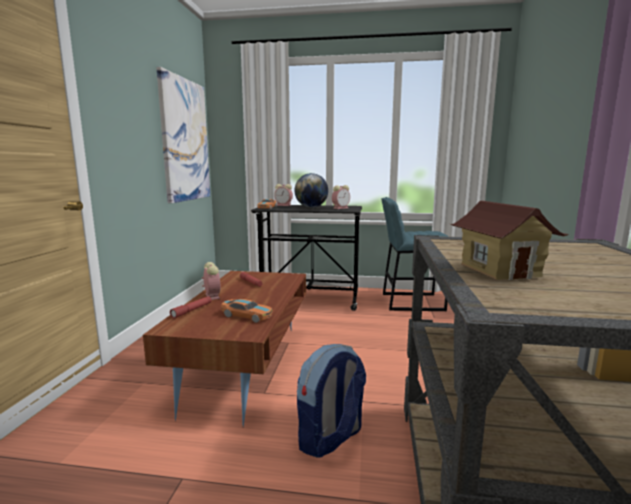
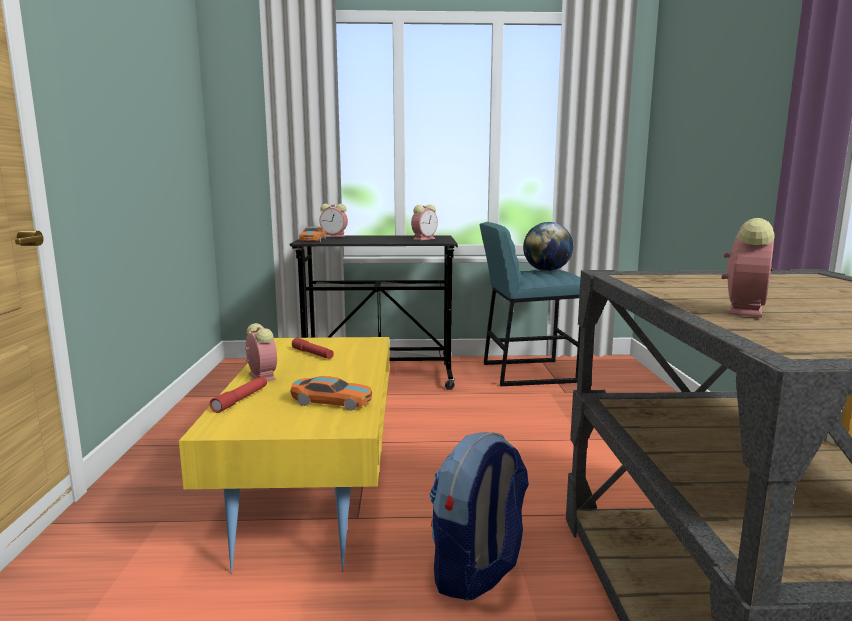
camera: 10 degrees left, 0 degrees up
(185, 140) = (175, 135): picture -> none
(244, 366) = (313, 482): brown coffee table -> yellow coffee table
(311, 207) = (379, 238): globe -> globe (546, 271)
(499, 270) = (744, 309): toy house -> alarm clock

